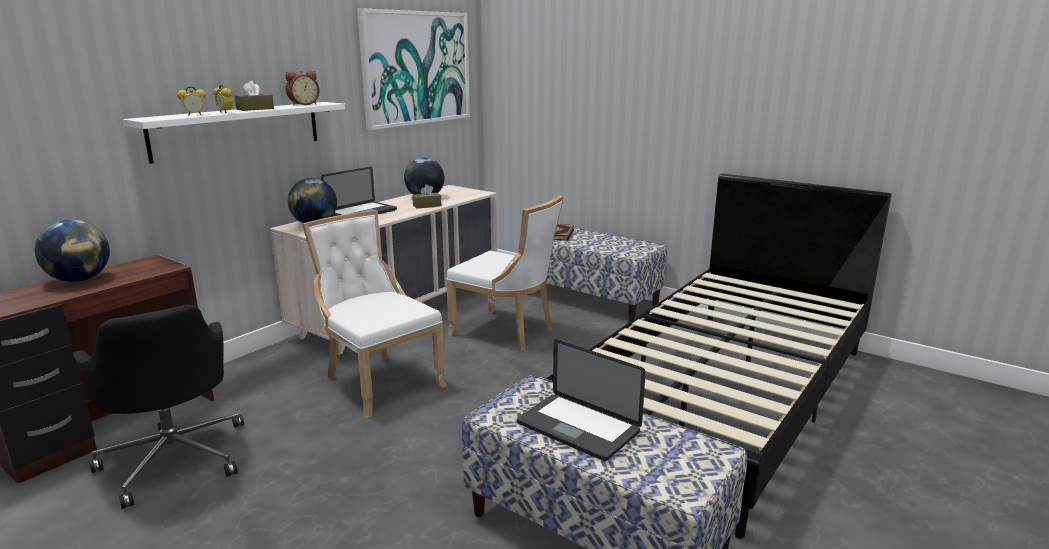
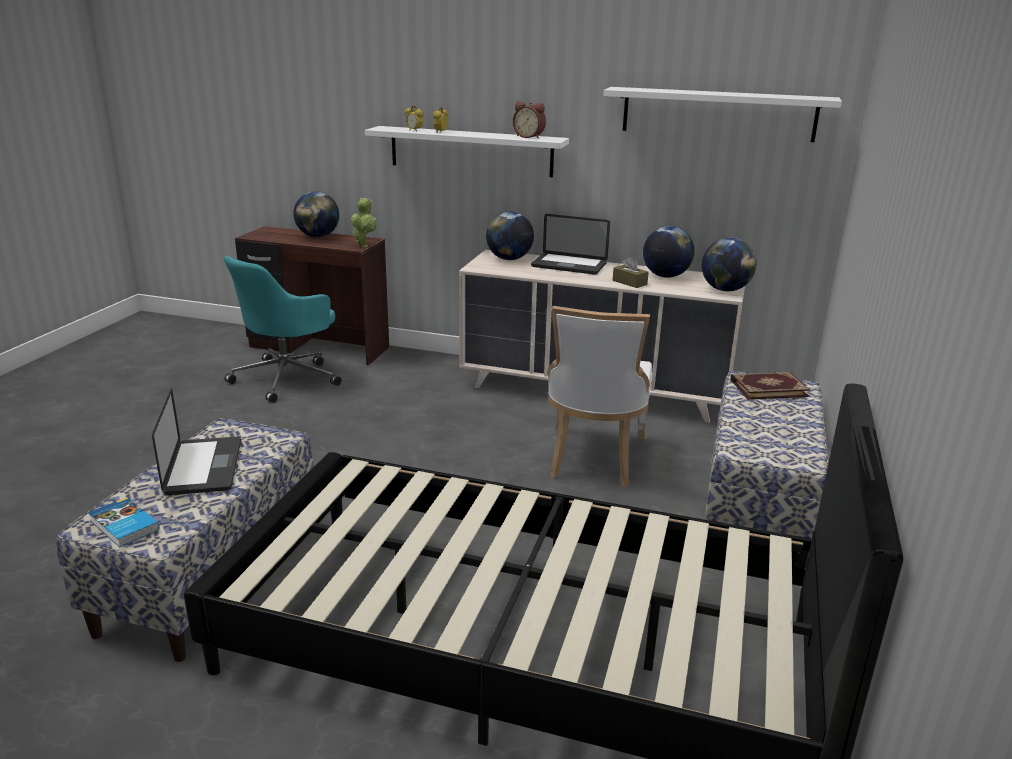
camera: 70 degrees right, 5 degrees up
(170, 263) = (364, 245): none -> potted plant
(175, 458) = (287, 378): black office chair -> turquoise office chair
(255, 109) = (474, 134): brown tissue box -> none
(379, 382) = (433, 417): white chair -> none
(416, 68) = (718, 114): picture -> white shelf
(471, 191) = (725, 290): none -> globe
(578, 428) = (204, 467): laptop -> laptop turned 150 degrees clockwise
(685, 472) = (123, 526): none -> book

